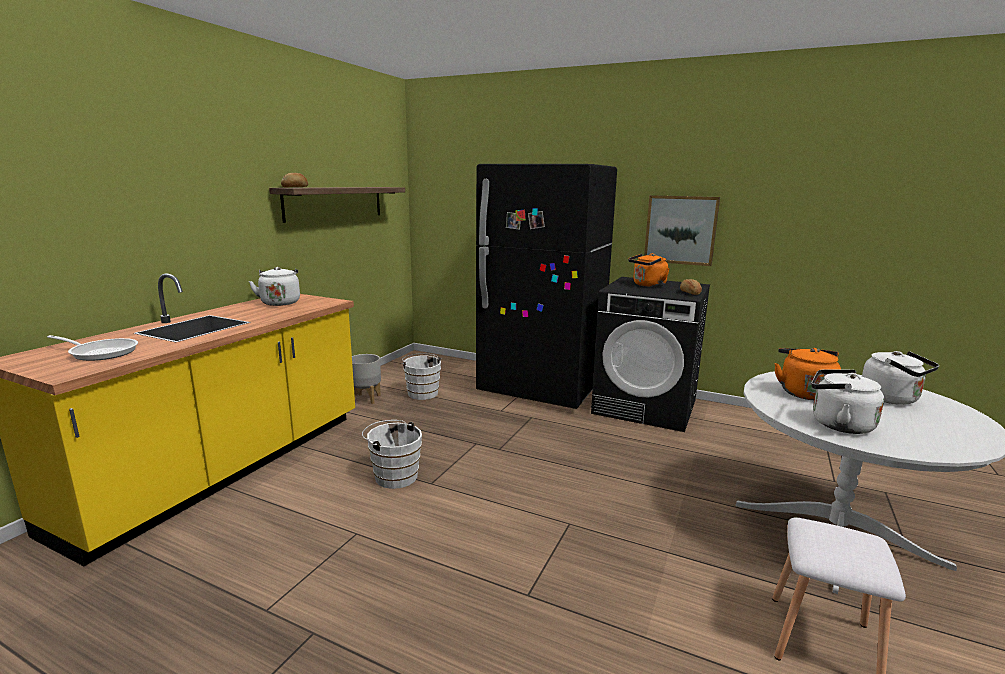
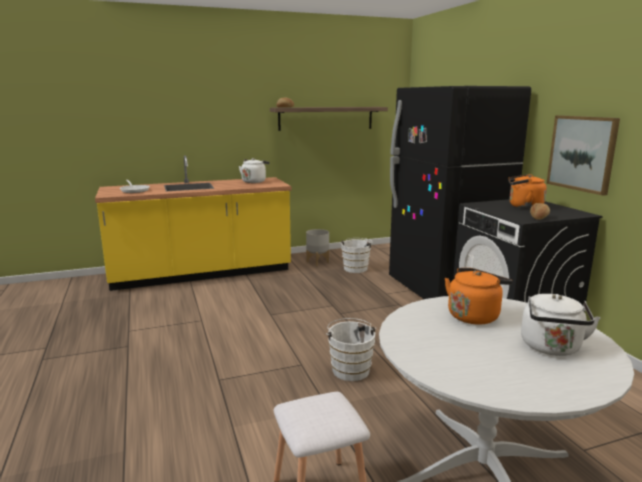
camera: 45 degrees right, 0 degrees up
(394, 476) = (260, 304): white bucket -> white bucket (350, 369)
(837, 424) = (424, 337): white kettle -> none

